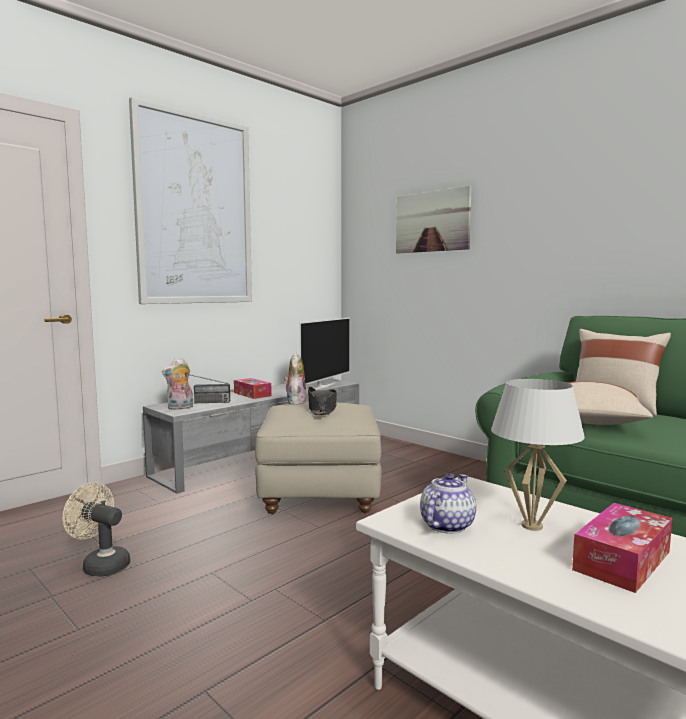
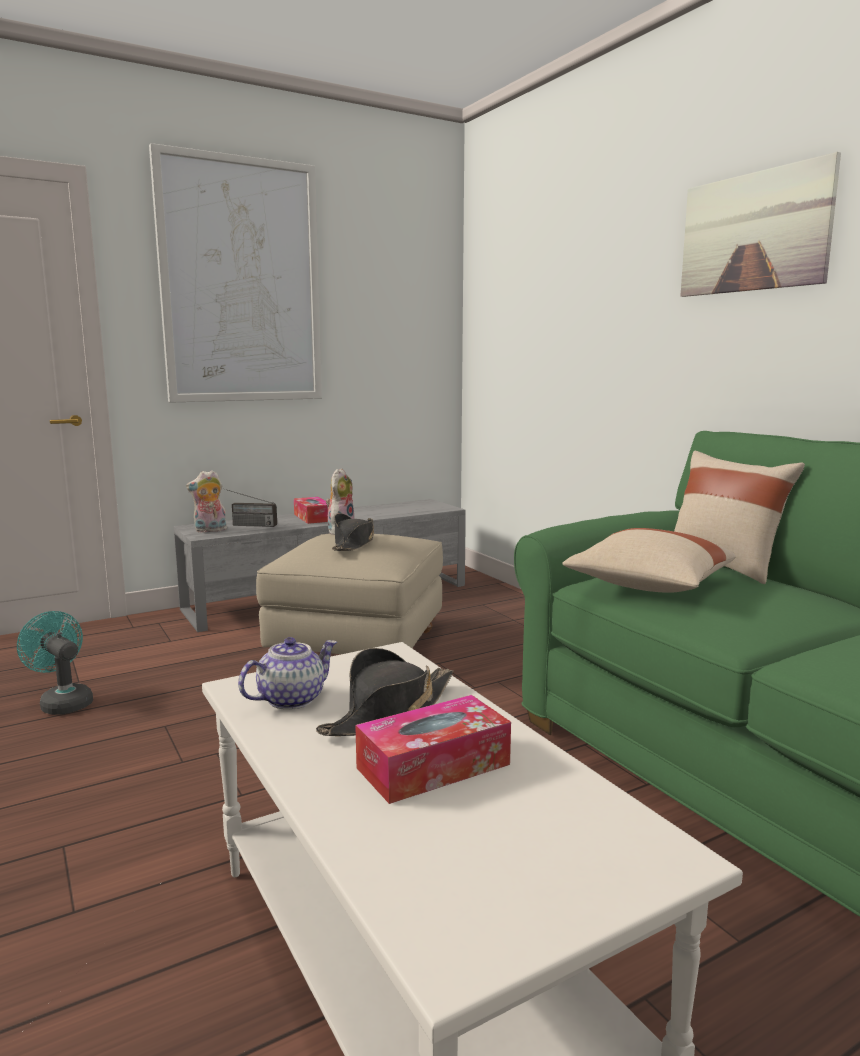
camera: 15 degrees right, 5 degrees up
(101, 565) = (62, 702): beige fan -> turquoise fan
(323, 386) = (412, 511): television -> none
(432, 221) = (560, 287): picture -> picture (753, 232)
(532, 526) = (389, 712): white table lamp -> black hat

